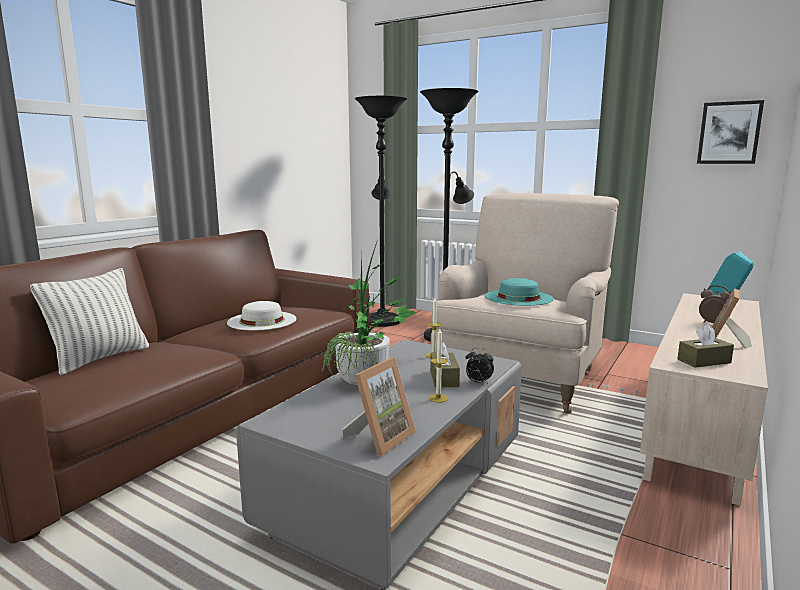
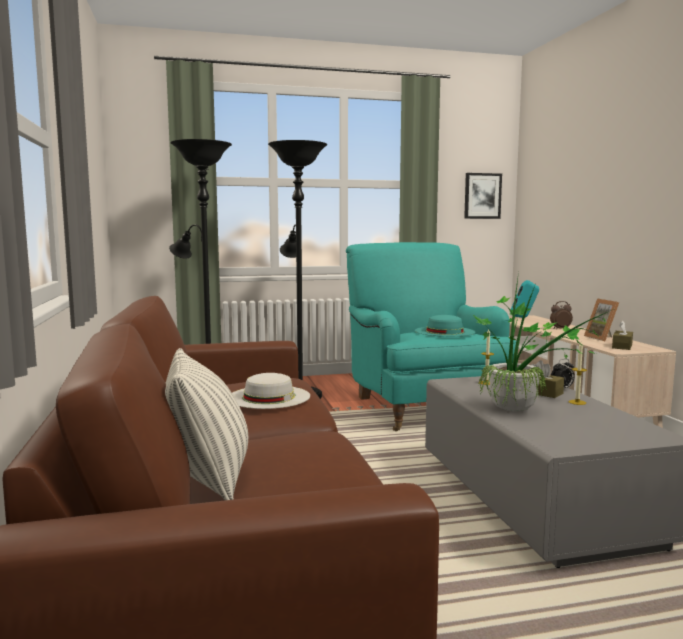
camera: 45 degrees left, 5 degrees down
(380, 438) = (633, 430): picture frame -> none
(521, 377) = (424, 408): beige armchair -> turquoise armchair

